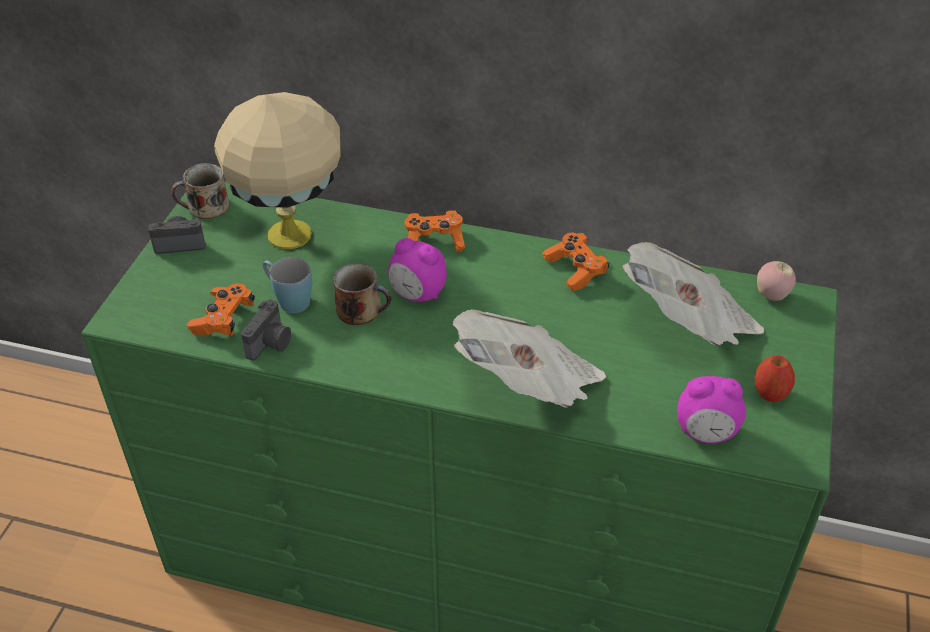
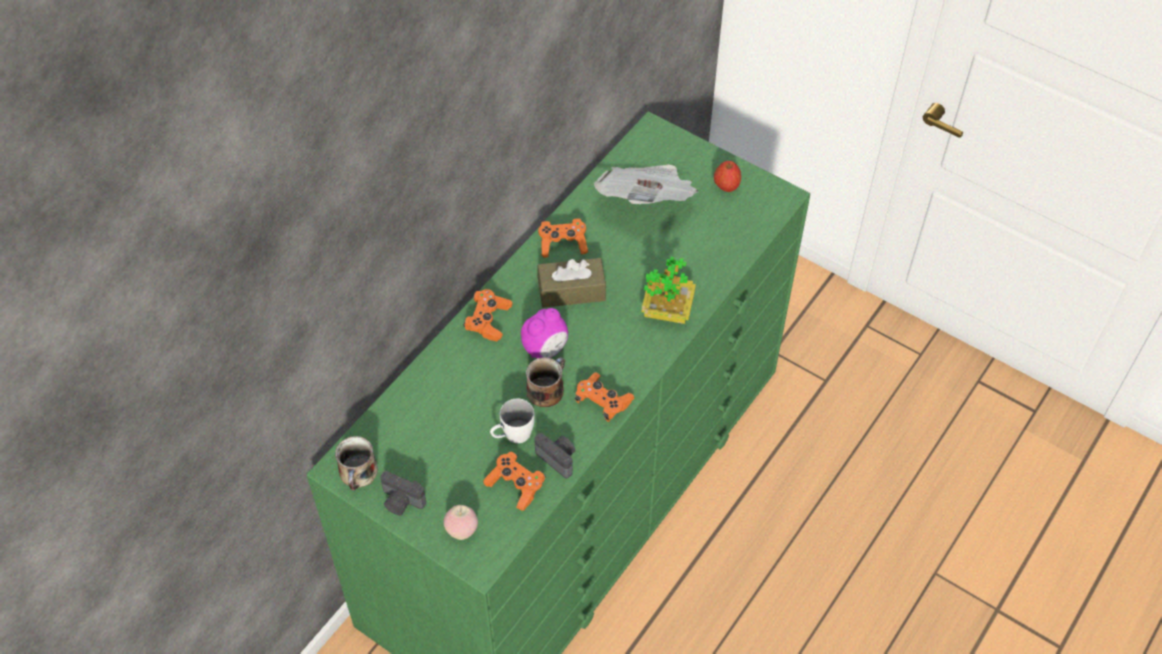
camera: 70 degrees left, 10 degrees up
(180, 243) = (401, 502): camera -> camera turned 75 degrees counterclockwise
(288, 299) = (512, 436): blue mug -> white mug
(292, 235) = (431, 416): beige table lamp -> none
(363, 361) = (603, 402): none -> orange game controller
(511, 294) = (571, 291): none -> brown tissue box
(529, 385) = (667, 310): newspaper -> potted plant
(705, 433) = (746, 232): alarm clock -> none
(771, 295) = (639, 147): apple -> apple (462, 530)

